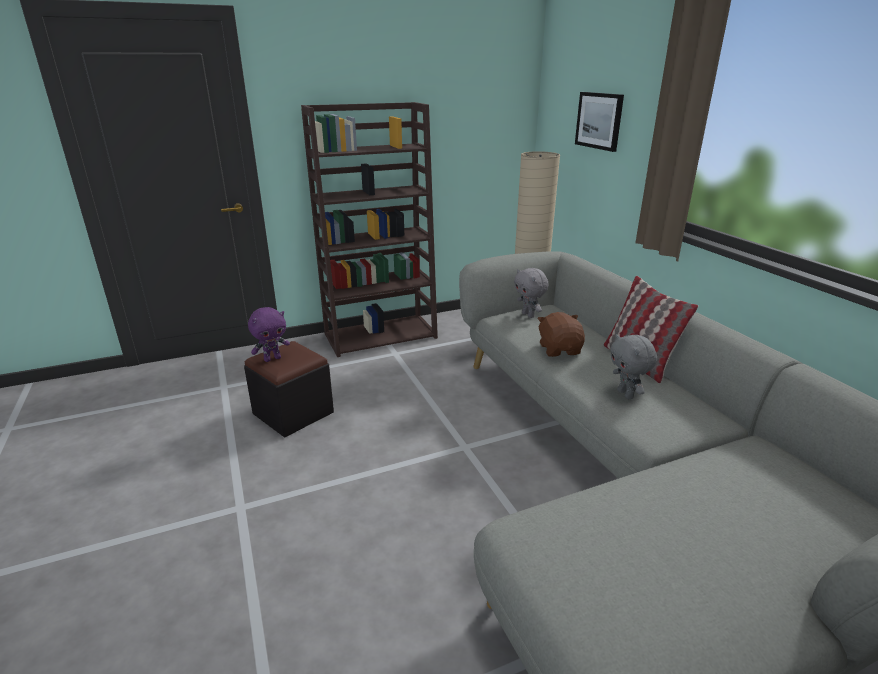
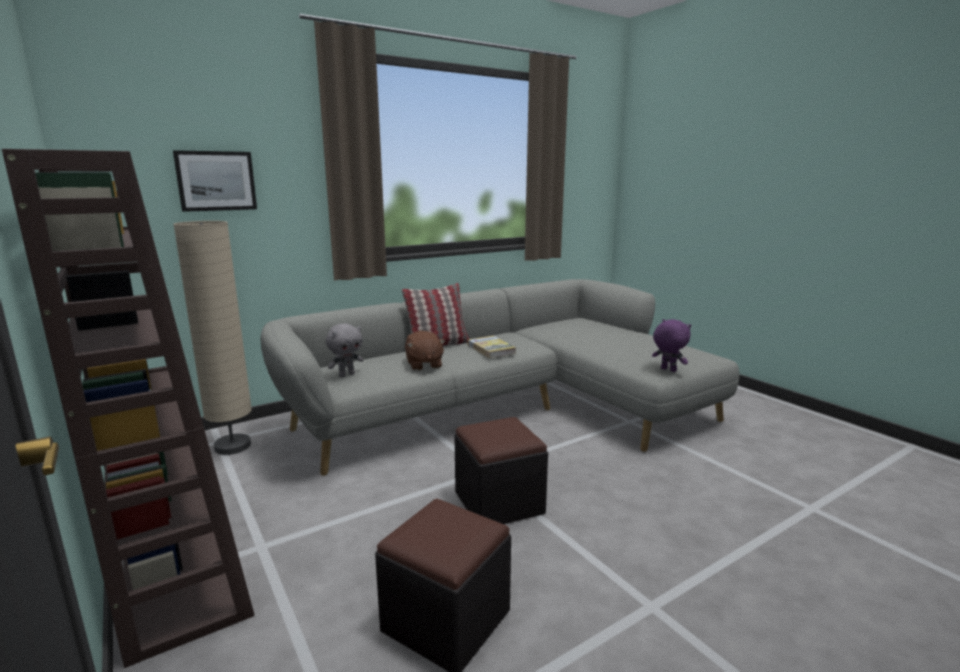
camera: 100 degrees left, 10 degrees down
(272, 359) = (456, 540): purple plush toy -> purple plush toy (667, 370)
(407, 449) = (499, 503): none -> black ottoman
(559, 349) = (424, 365): brown plush toy -> brown plush toy turned 90 degrees counterclockwise
(626, 394) = (491, 349): grey plush toy -> book

